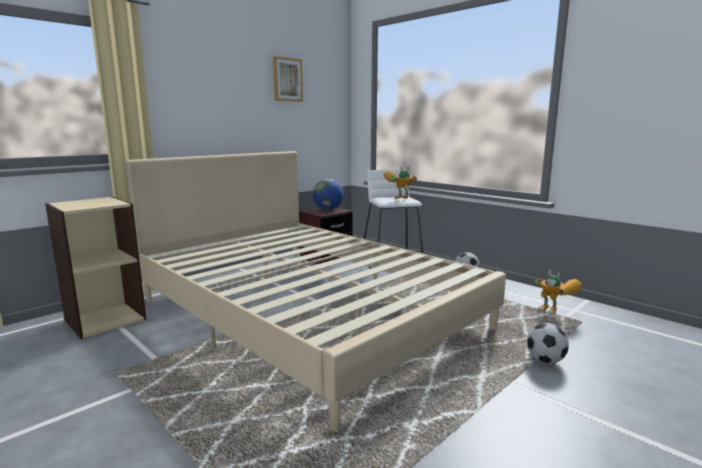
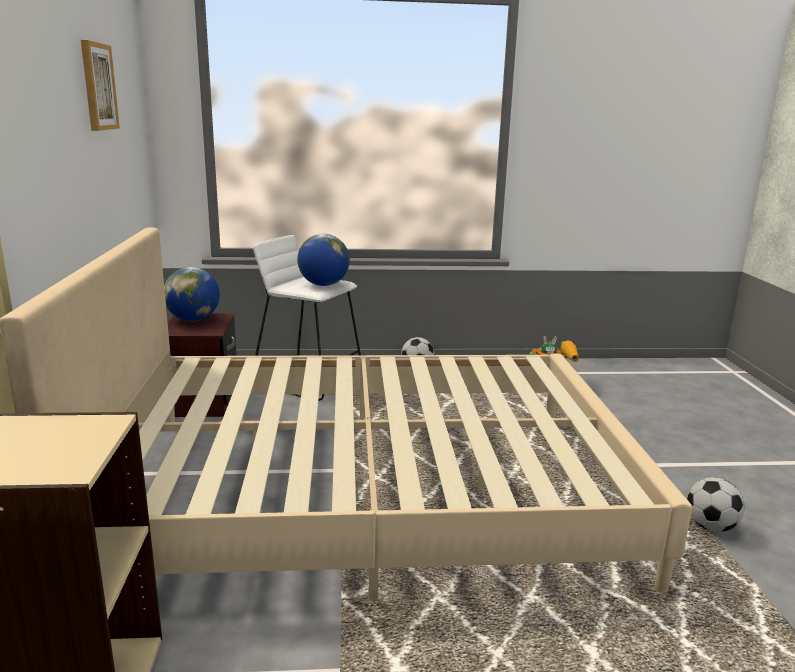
camera: 50 degrees left, 5 degrees up
(397, 200) = (324, 285): toy robot -> globe
(545, 361) = (632, 432): football -> football (711, 527)

